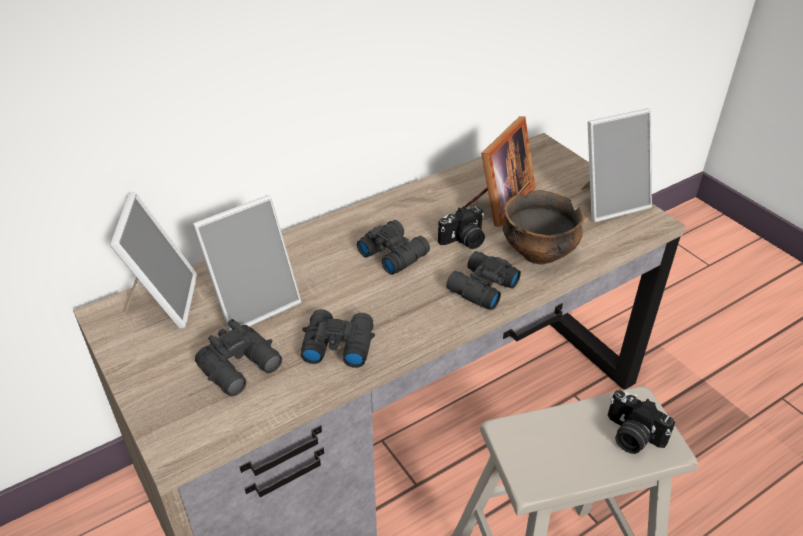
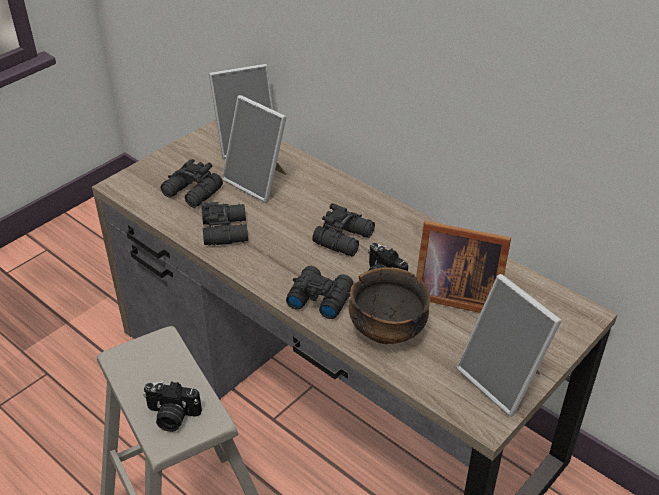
camera: 75 degrees right, 0 degrees up
(631, 436) = (171, 416): camera -> camera turned 105 degrees counterclockwise

